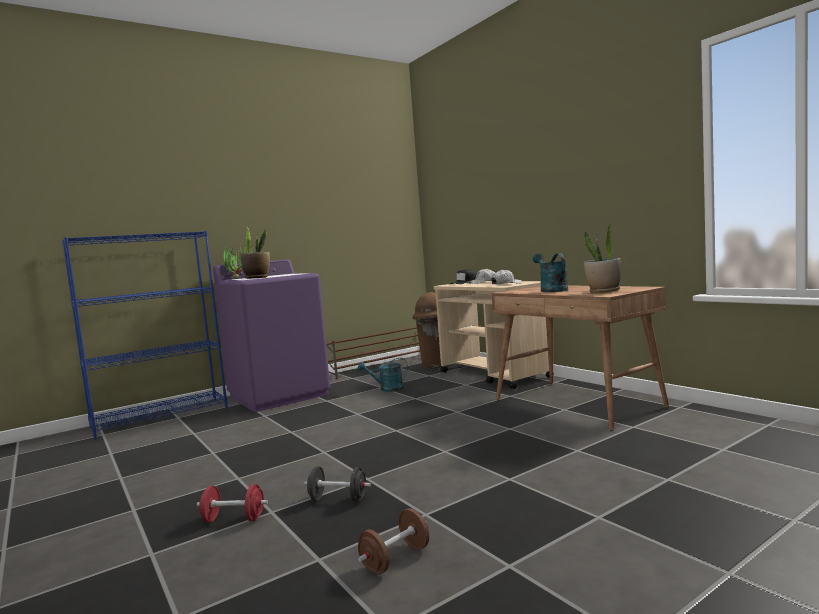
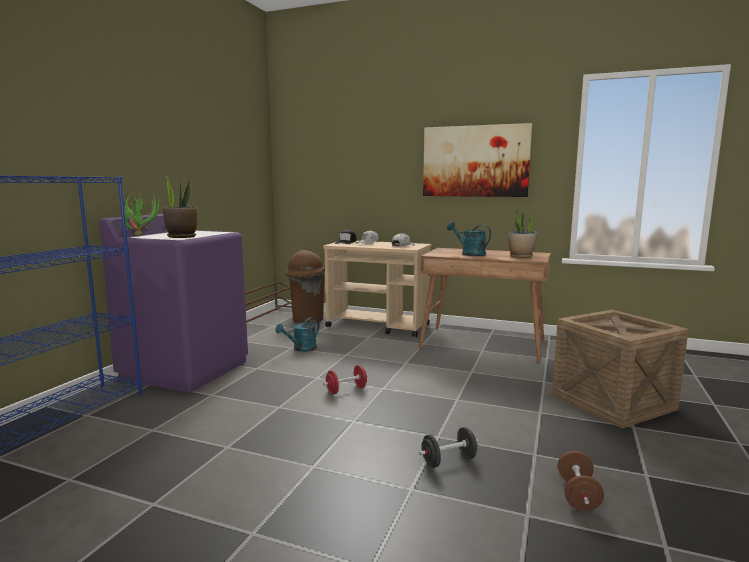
camera: 35 degrees left, 5 degrees up
(234, 519) = (388, 506): red dumbbell -> red dumbbell (346, 390)
(587, 178) = (475, 161): none -> picture
(627, 486) = (612, 402): none -> crate

